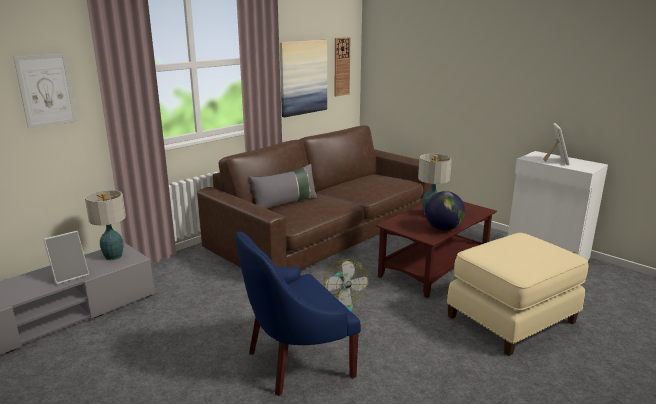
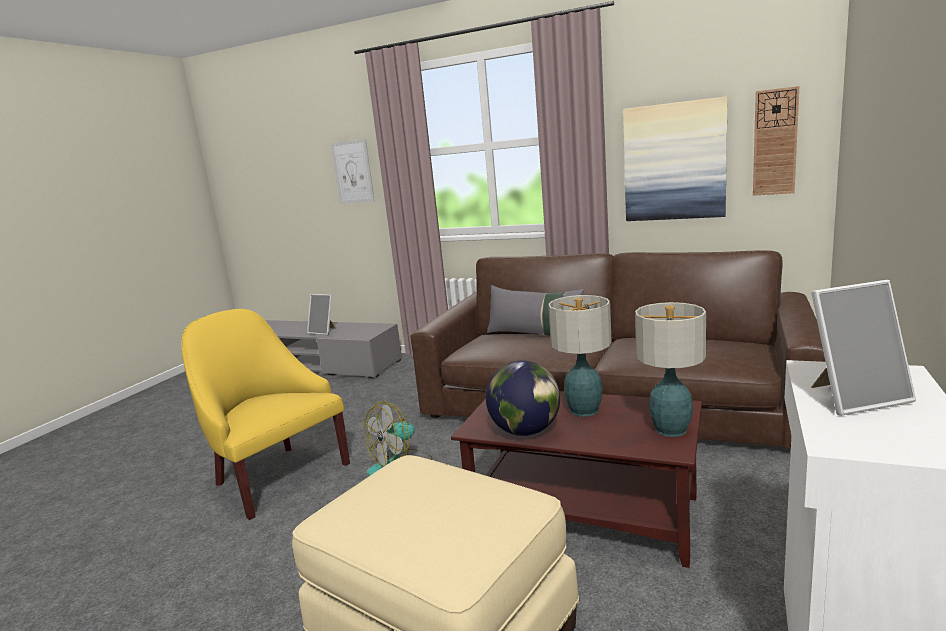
camera: 70 degrees right, 5 degrees down
(114, 256) = (365, 330): table lamp -> table lamp (671, 430)
(296, 361) = (276, 476): blue armchair -> yellow armchair

